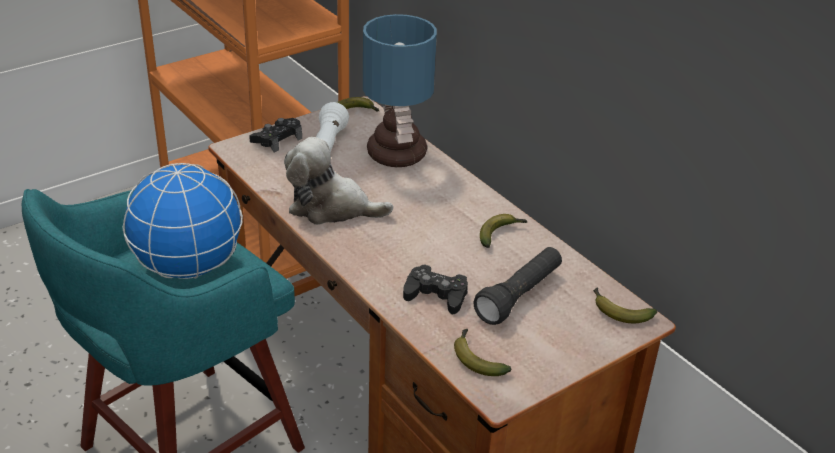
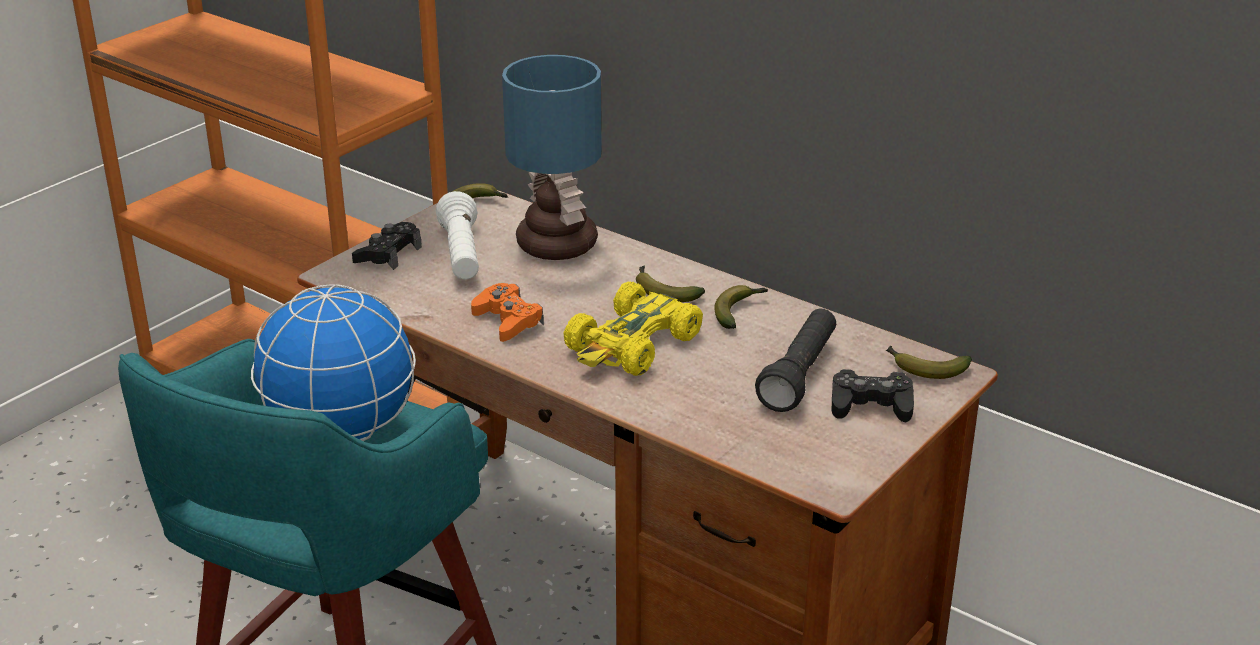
camera: 15 degrees left, 5 degrees down
(331, 207) = (508, 320): plush toy -> orange game controller
(409, 245) = (632, 345): none -> yellow toy car
(436, 295) = (697, 394): black game controller -> black game controller (871, 405)
(476, 358) = (785, 452): banana -> banana (663, 291)

